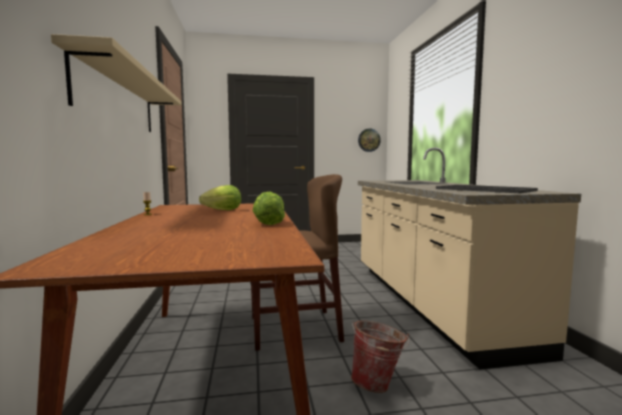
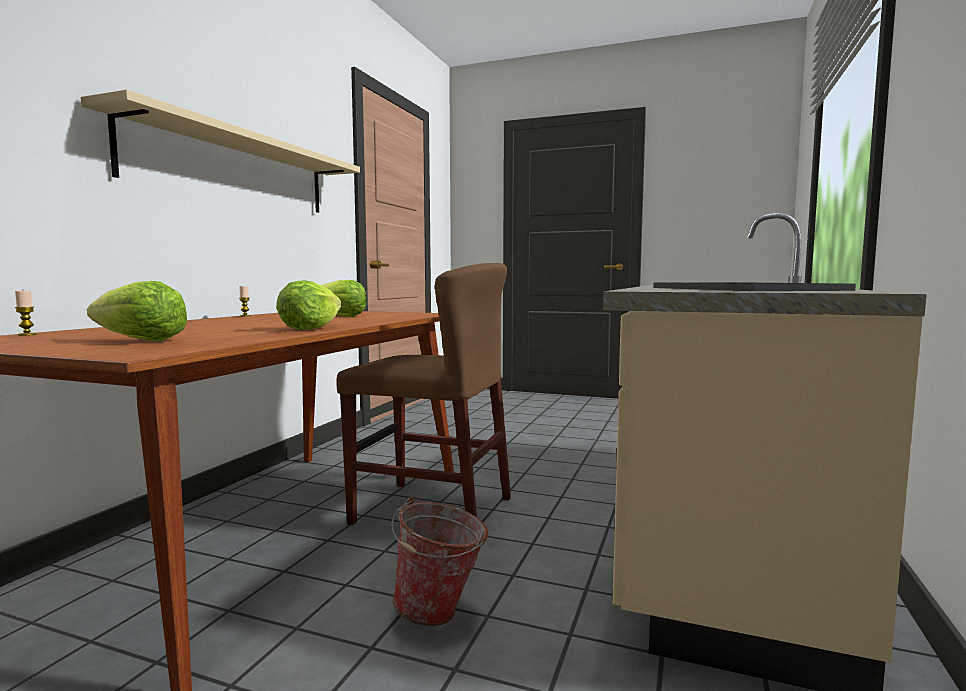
camera: 30 degrees right, 0 degrees up
(75, 251) = (27, 335): none -> candle
(220, 246) = (141, 341): none -> lettuce
(369, 140) = (753, 213): wall clock -> none

